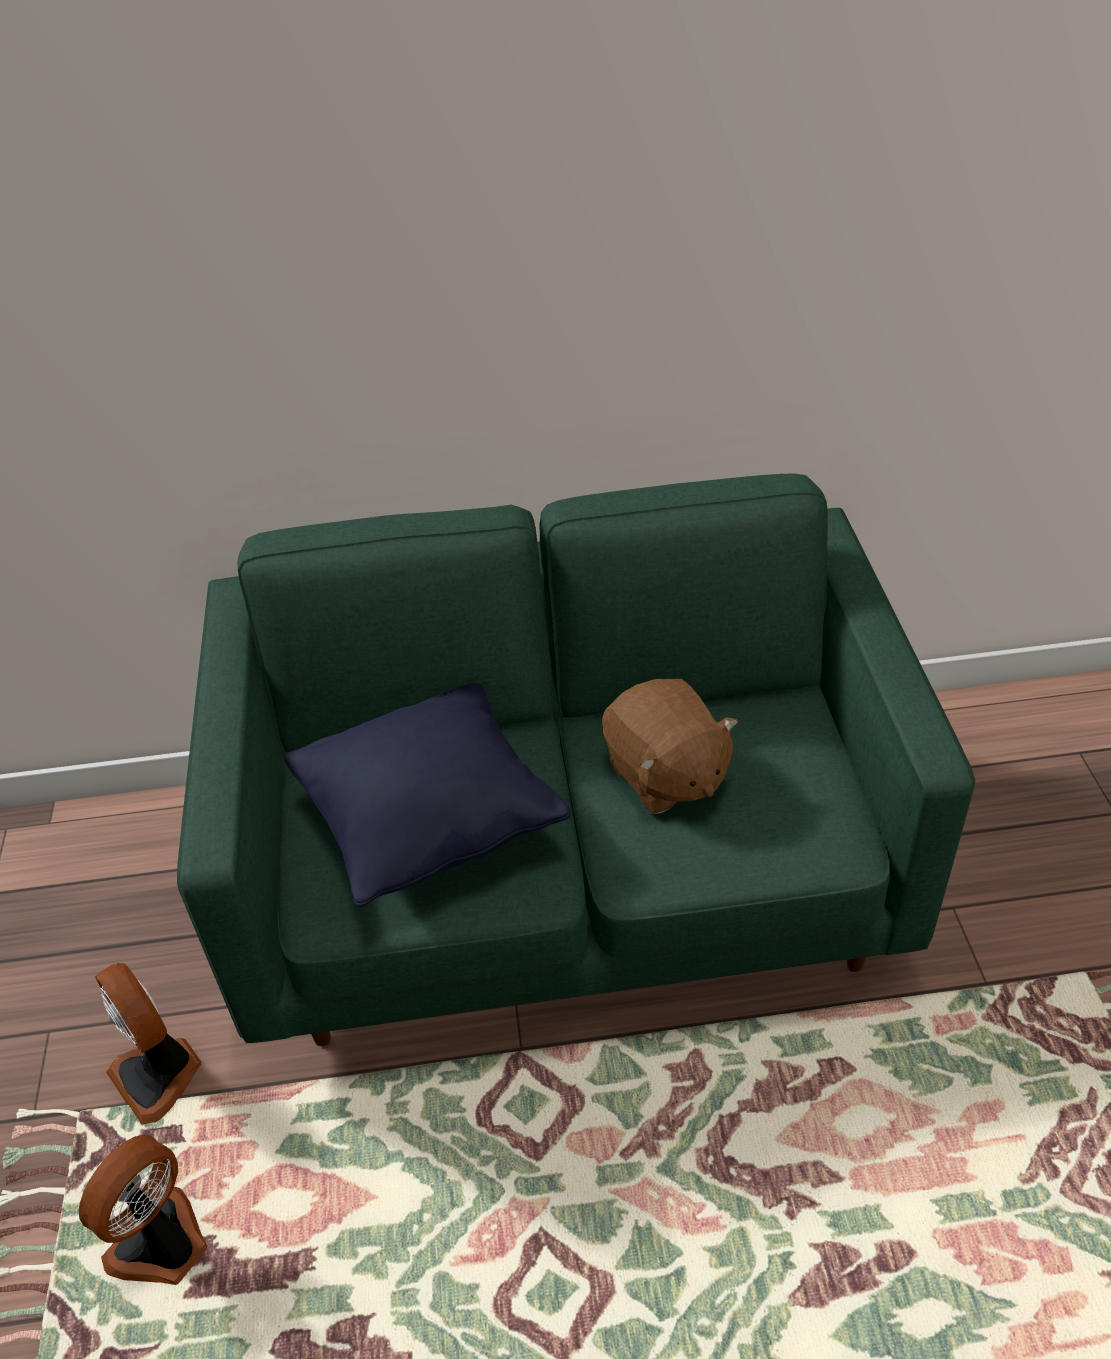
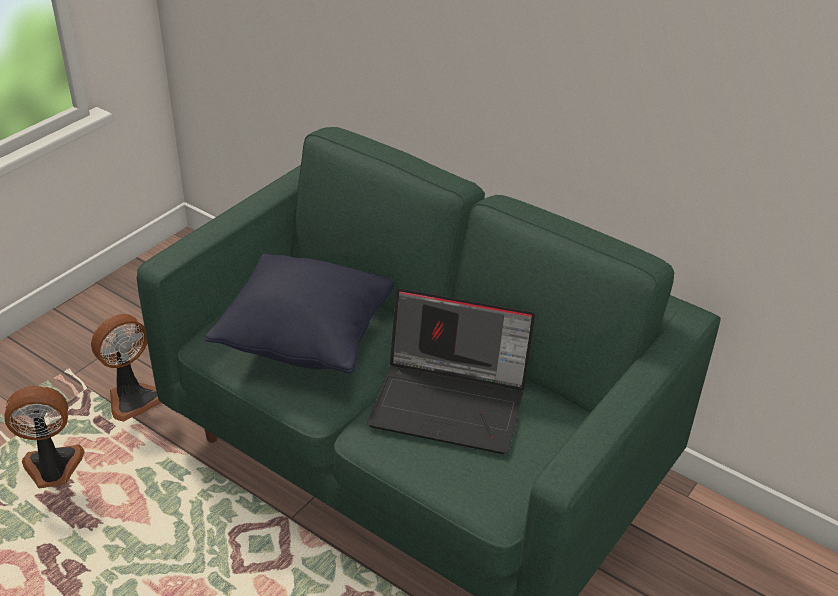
camera: 40 degrees right, 5 degrees down
(159, 1075) = (132, 398): fan -> fan turned 135 degrees counterclockwise
(665, 775) = (451, 402): brown plush toy -> laptop

